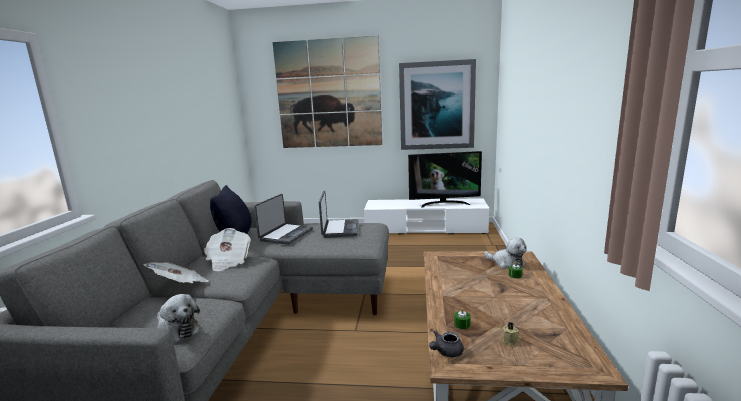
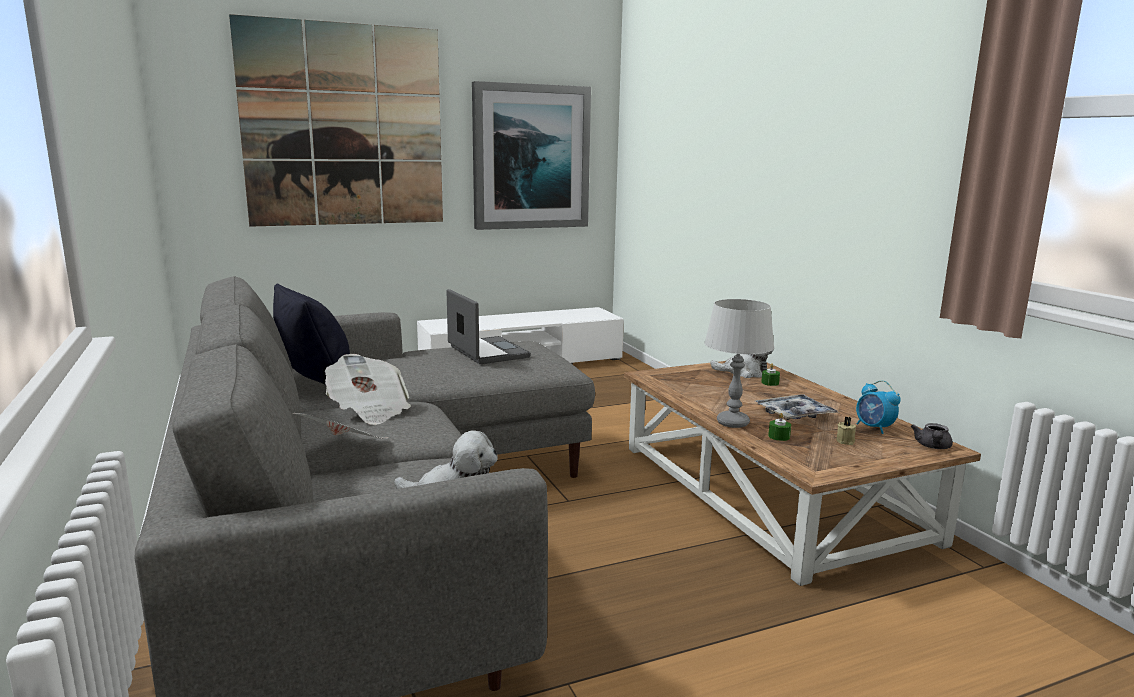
camera: 30 degrees left, 0 degrees up
(285, 235) = (406, 367): laptop -> none
(443, 305) = (732, 423): none -> grey table lamp
(444, 203) = (551, 317): television -> none
(446, 352) = (797, 463): grey teapot -> grey teapot (932, 447)
(499, 307) = (794, 414): none -> tray
(551, 333) = (874, 428): none -> alarm clock

